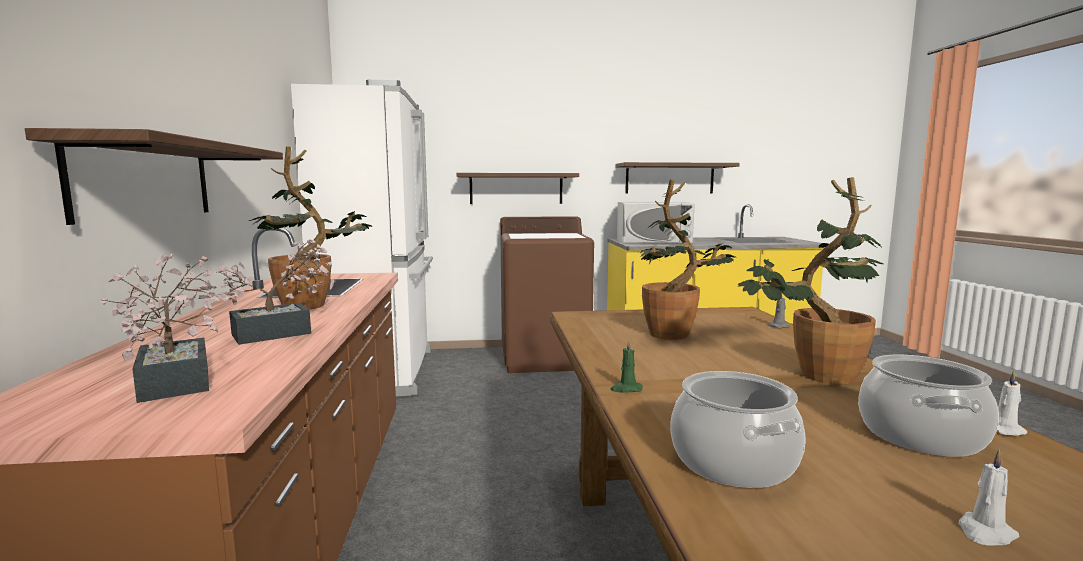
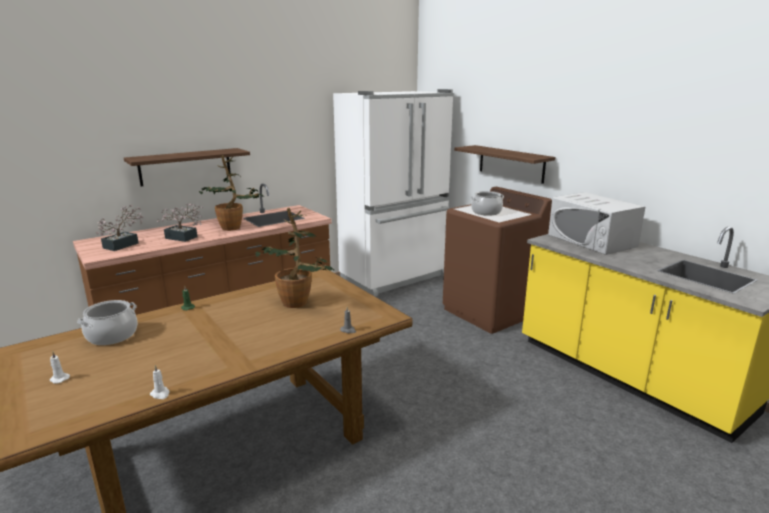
camera: 60 degrees right, 10 degrees up
(669, 178) = (650, 176): shelf -> none
(814, 375) = (232, 346): potted plant -> none
(921, 435) = (147, 372): cooking pot -> cooking pot (486, 212)

